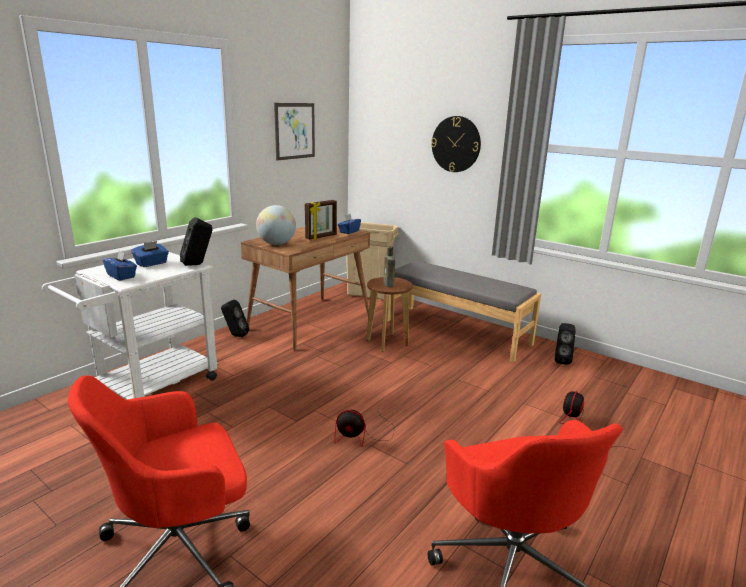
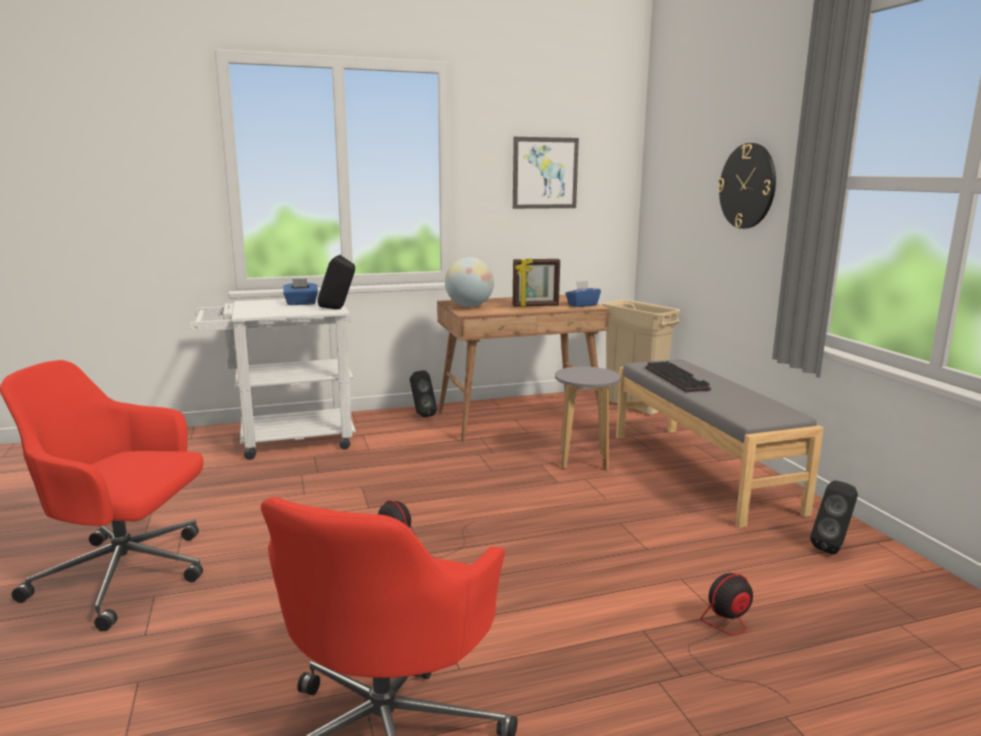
camera: 35 degrees right, 5 degrees down
(121, 276) = (256, 308): blue tissue box -> none
(387, 343) = (583, 461): brown stool -> grey stool
(389, 285) = (583, 375): brown bottle -> none
(439, 276) = (678, 379): none -> keyboard

